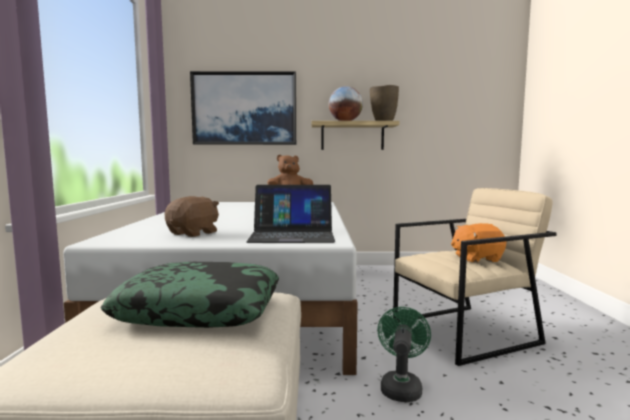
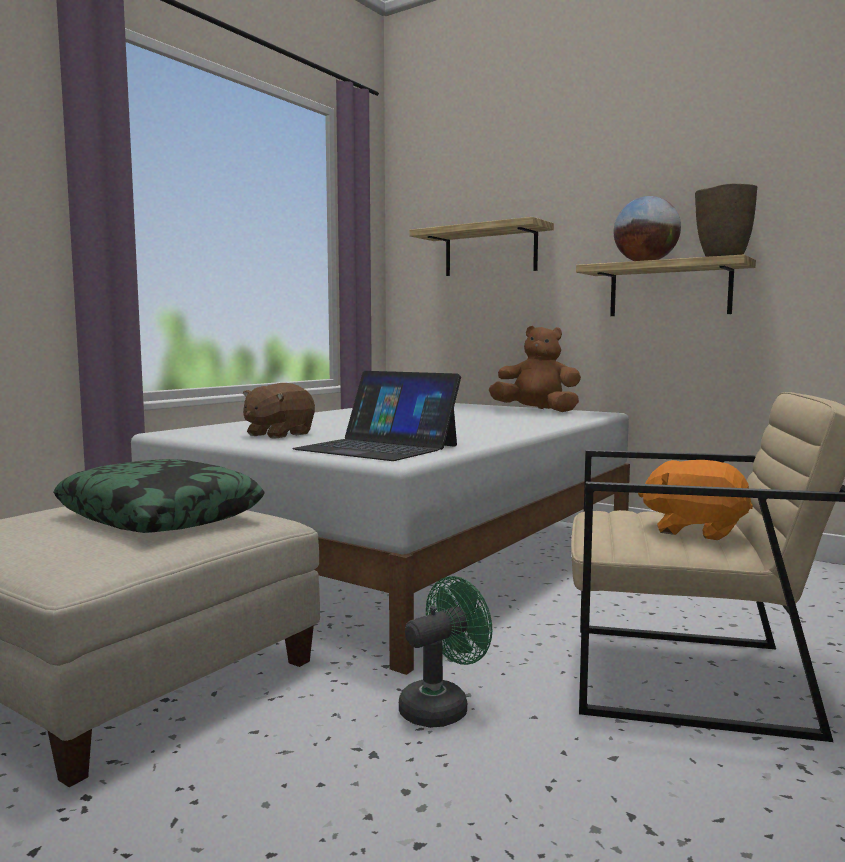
camera: 35 degrees right, 0 degrees up
(194, 233) = (278, 434): brown plush toy -> brown plush toy turned 150 degrees clockwise
(244, 109) = (490, 251): picture -> shelf

